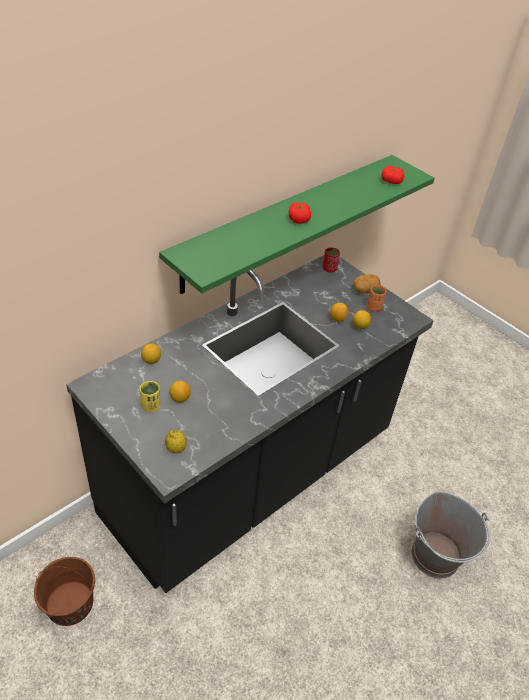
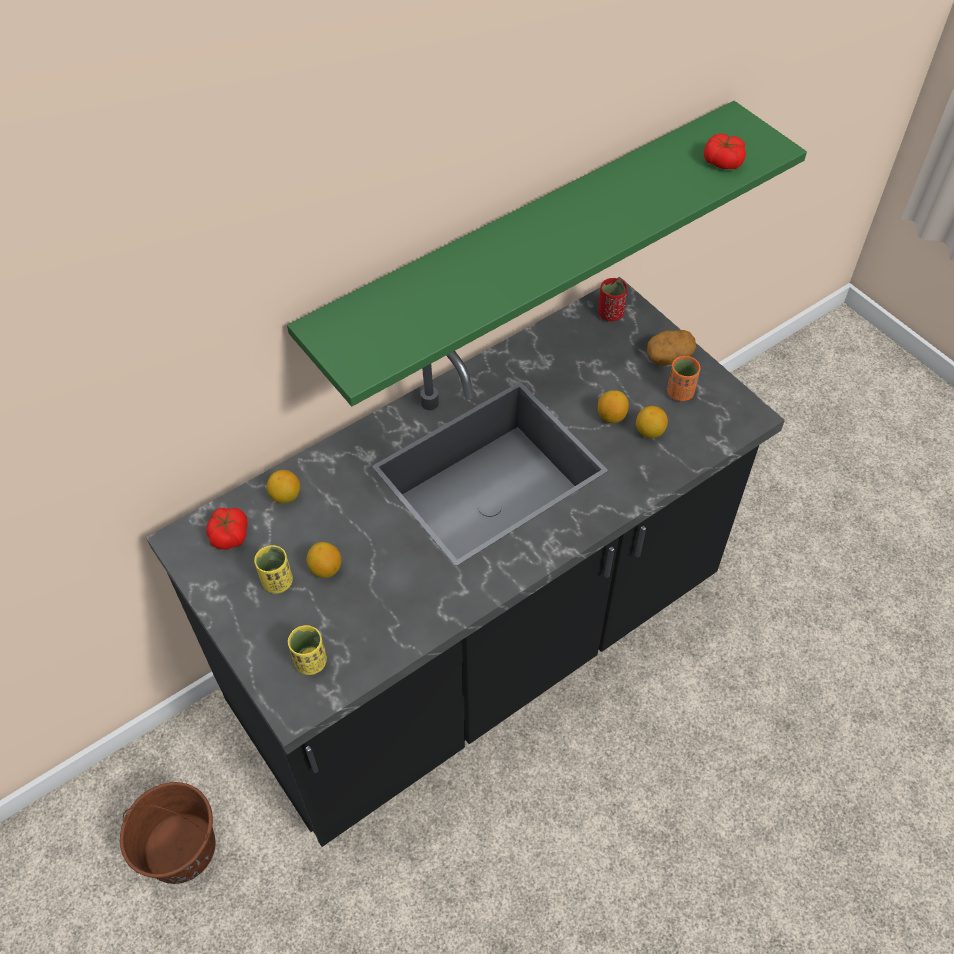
camera: 10 degrees right, 10 degrees up
(176, 449) = (310, 661): lemon -> yellow cup
(298, 219) = (538, 251): tomato -> tomato (229, 535)
(436, 556) = (774, 801): grey bucket -> none

